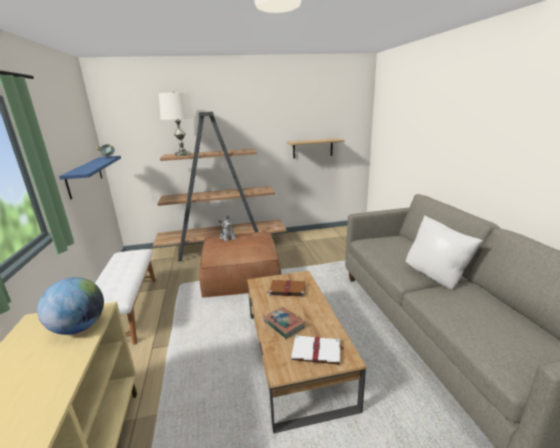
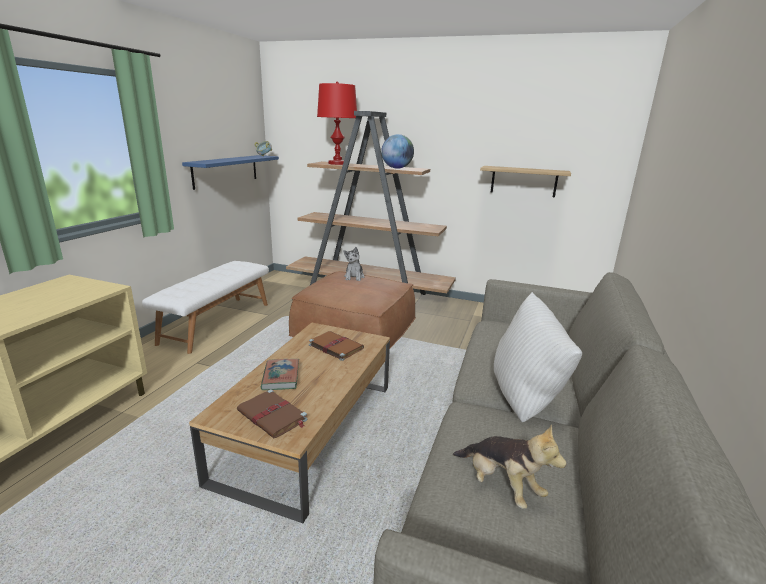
camera: 30 degrees right, 0 degrees up
(79, 327) = (79, 294): globe -> globe (397, 168)
(182, 154) = (337, 163): white table lamp -> red table lamp
(317, 351) = (273, 416): white book -> brown book
(490, 325) = (500, 486): none -> plush toy

